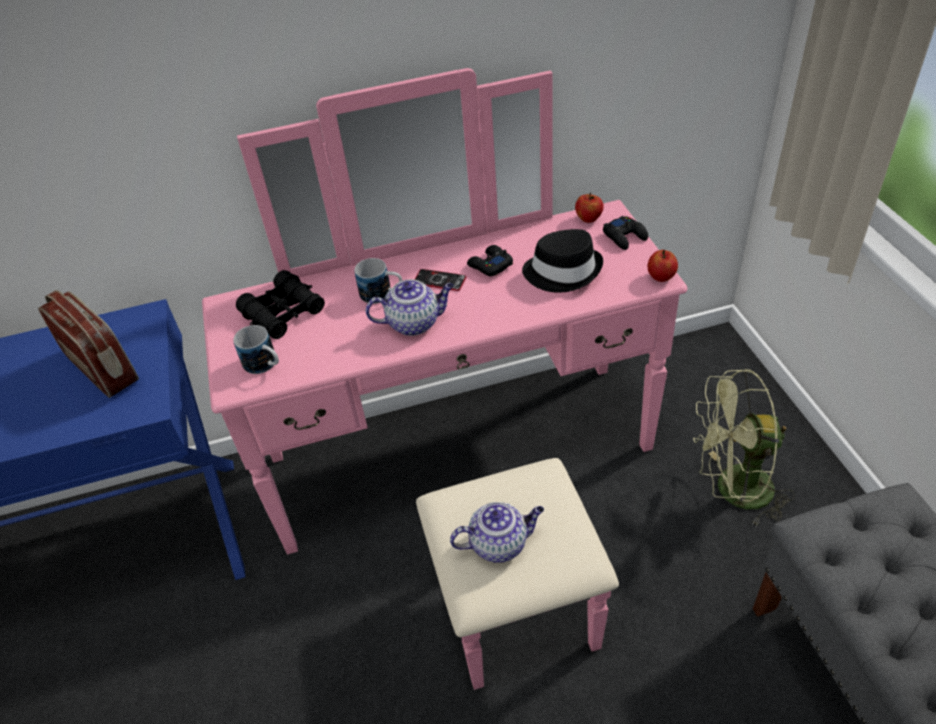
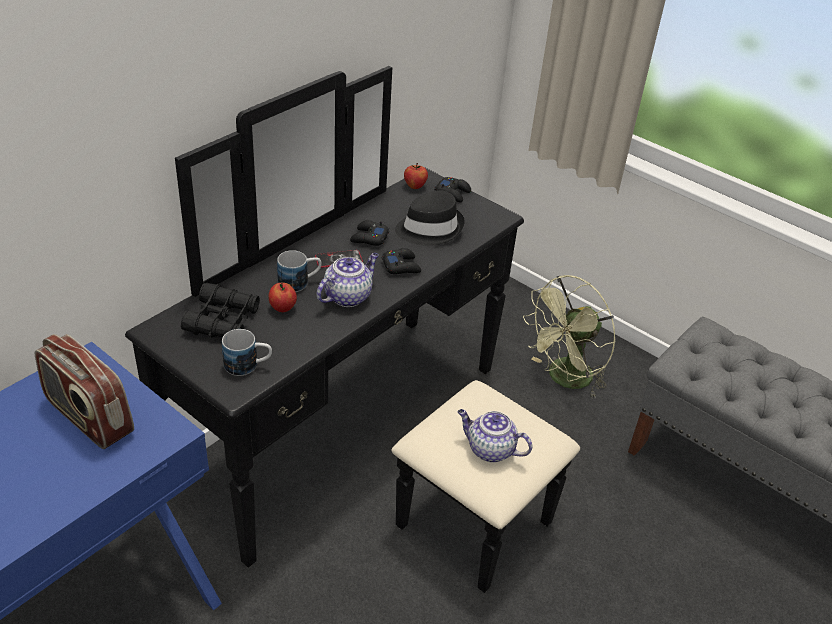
camera: 40 degrees left, 5 degrees down
(103, 368) = (88, 417): radio -> radio turned 150 degrees counterclockwise
(472, 484) = (371, 446): pink dresser -> black dresser
(496, 306) = (401, 266): none -> black game controller
(499, 543) = (489, 449): teapot -> teapot turned 105 degrees counterclockwise
(661, 277) = (502, 215): apple -> apple (283, 308)

